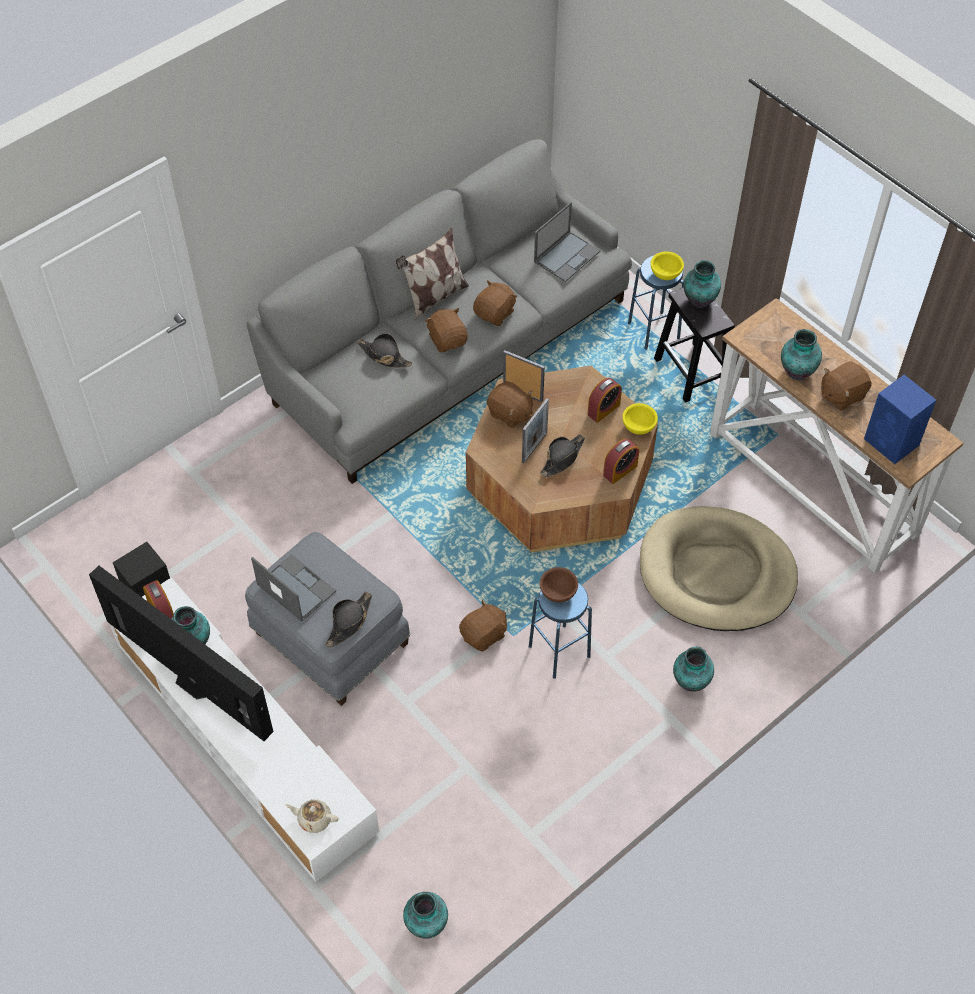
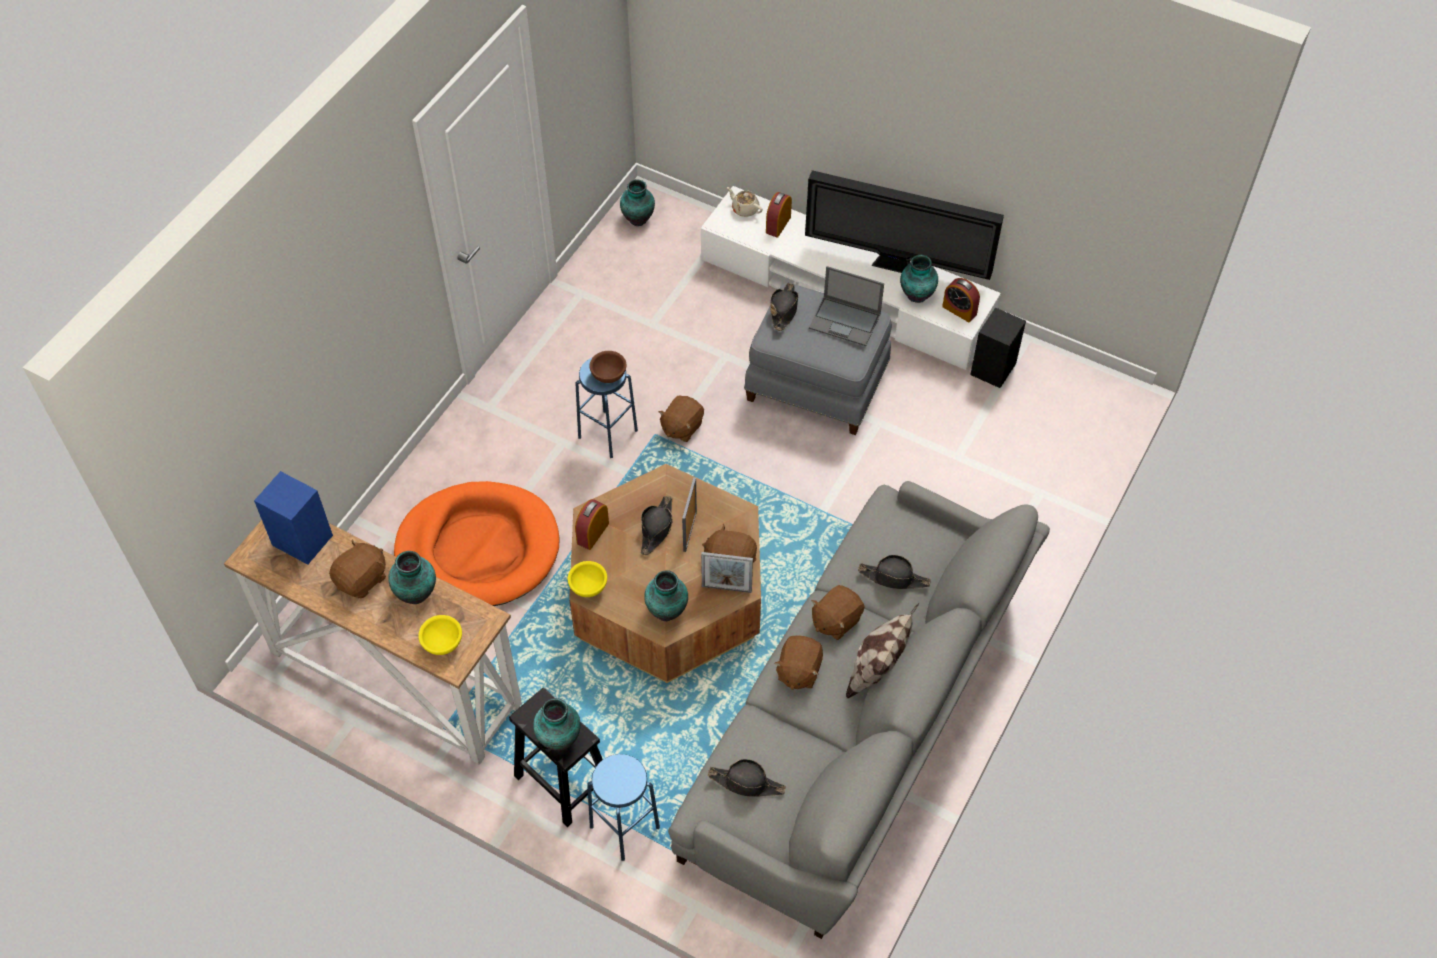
camera: 160 degrees right, 0 degrees up
(314, 819) = (744, 209): beige teapot -> beige teapot turned 135 degrees counterclockwise
(447, 340) = (835, 620): brown plush toy -> brown plush toy turned 90 degrees clockwise
(567, 256) = (747, 783): laptop -> black hat
(603, 409) = (632, 596): alarm clock -> alarm clock (778, 225)
(665, 274) = (612, 773): yellow bowl -> yellow bowl (443, 644)
(690, 682) = (480, 442): vase -> vase (667, 610)
(716, 573) = (478, 549): beige dog bed -> orange dog bed

